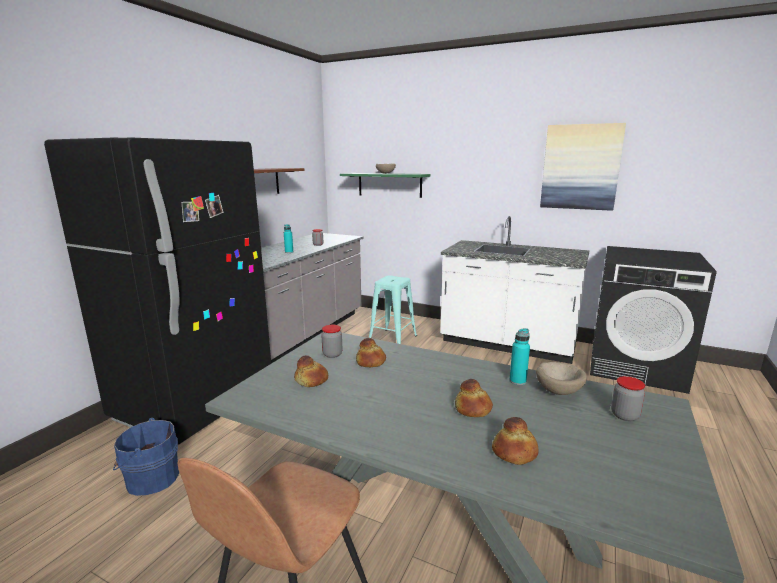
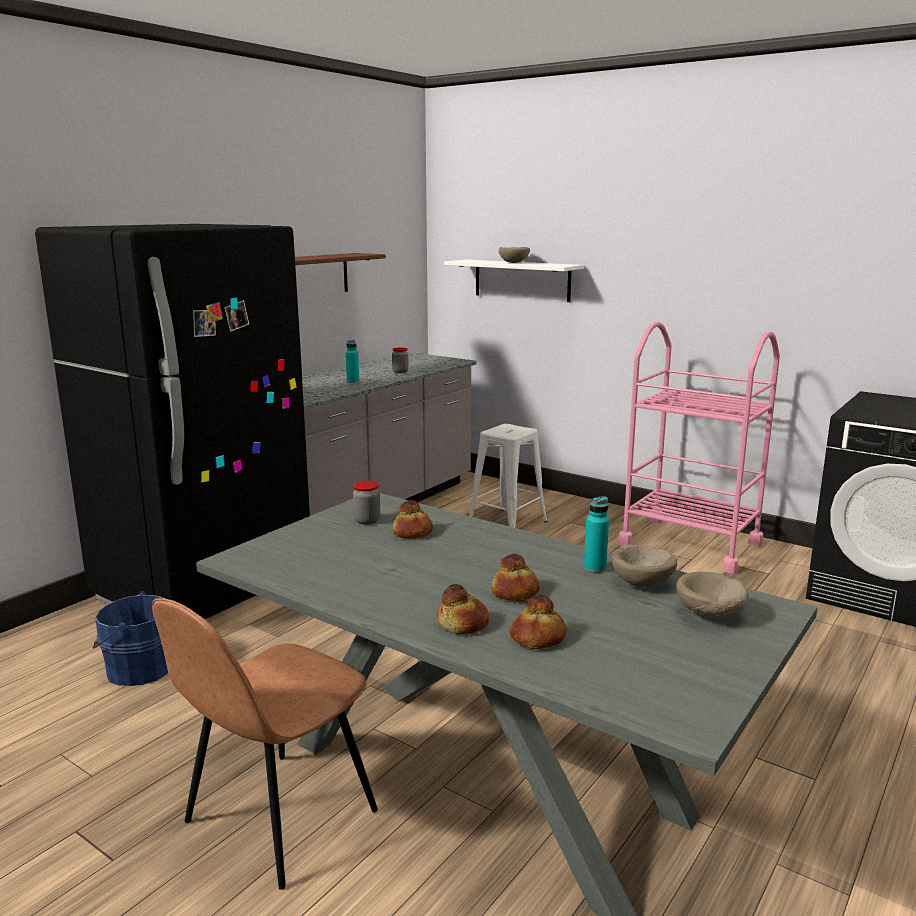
camera: 10 degrees right, 0 degrees up
(311, 380) = (329, 547): bread -> bread (463, 623)
(389, 185) = (522, 280): green shelf -> white shelf
(392, 339) = (507, 524): turquoise stool -> white stool
(507, 344) = (690, 544): white counter -> pink cart
(580, 167) = (819, 261): picture -> none
(624, 415) = (710, 615): jar -> beige bowl

